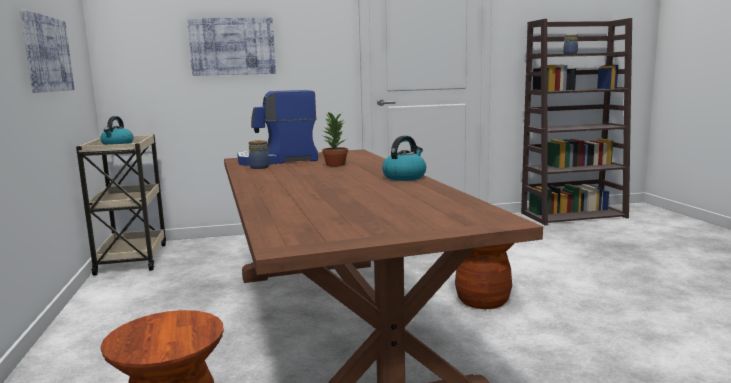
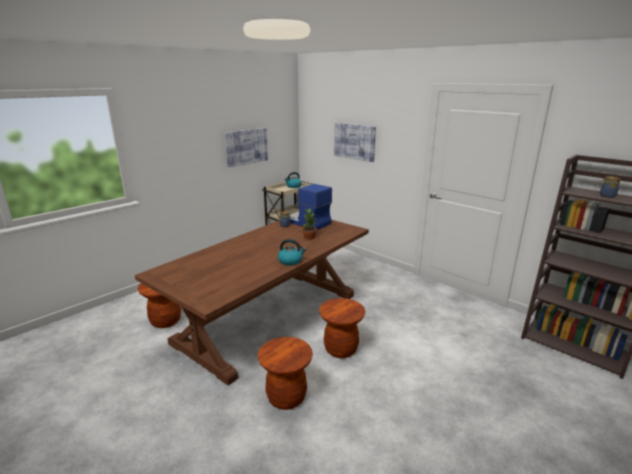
camera: 55 degrees right, 10 degrees up
(565, 362) = (286, 397): none -> brown stool

